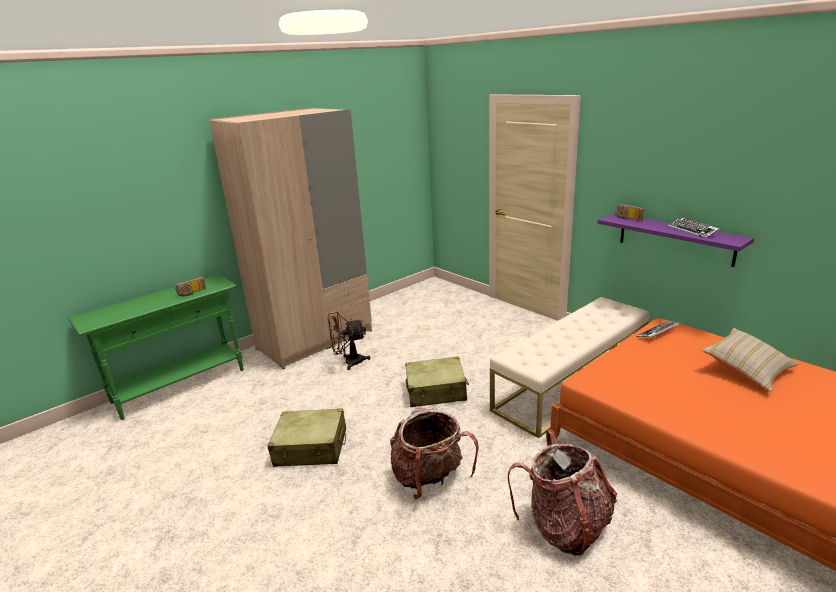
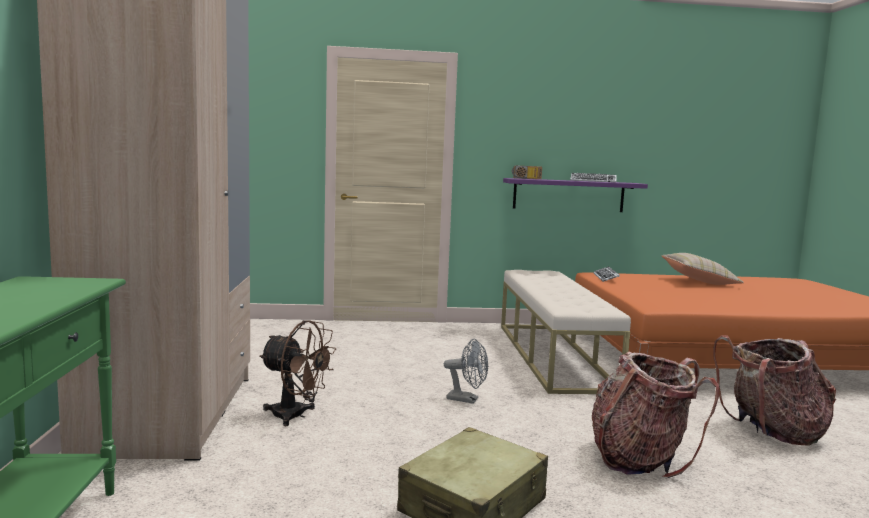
camera: 55 degrees left, 15 degrees down
(192, 293) = (48, 296): radio -> none
(349, 362) = (296, 416): brown fan -> brown fan turned 90 degrees counterclockwise
(436, 391) = (467, 399): beige suitcase -> grey fan

